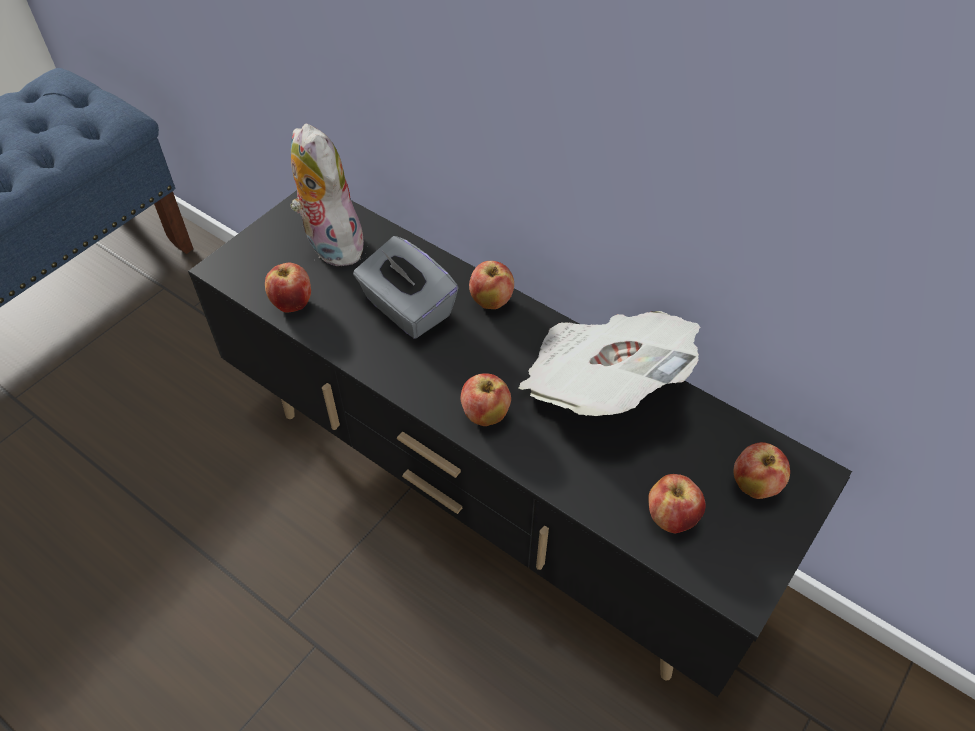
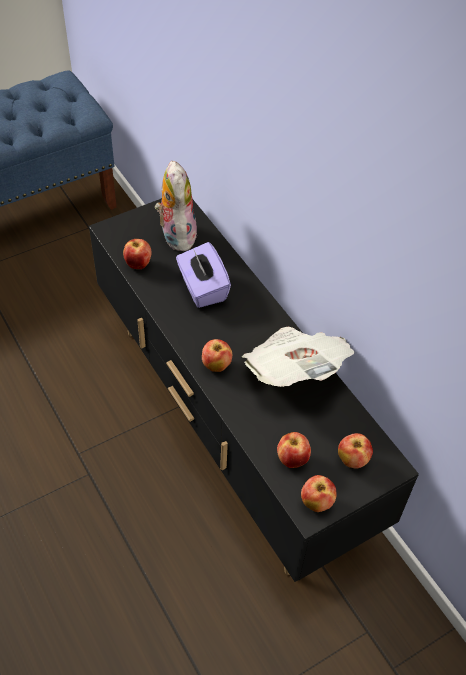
camera: 20 degrees right, 0 degrees up
(407, 309) = (202, 288): grey tissue box -> purple tissue box
(491, 301) = (254, 300): apple -> apple (316, 502)

